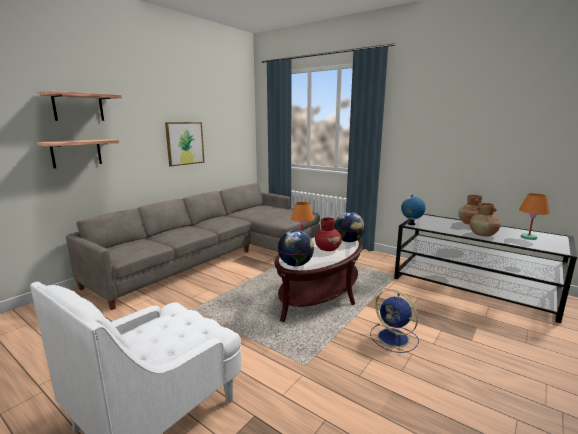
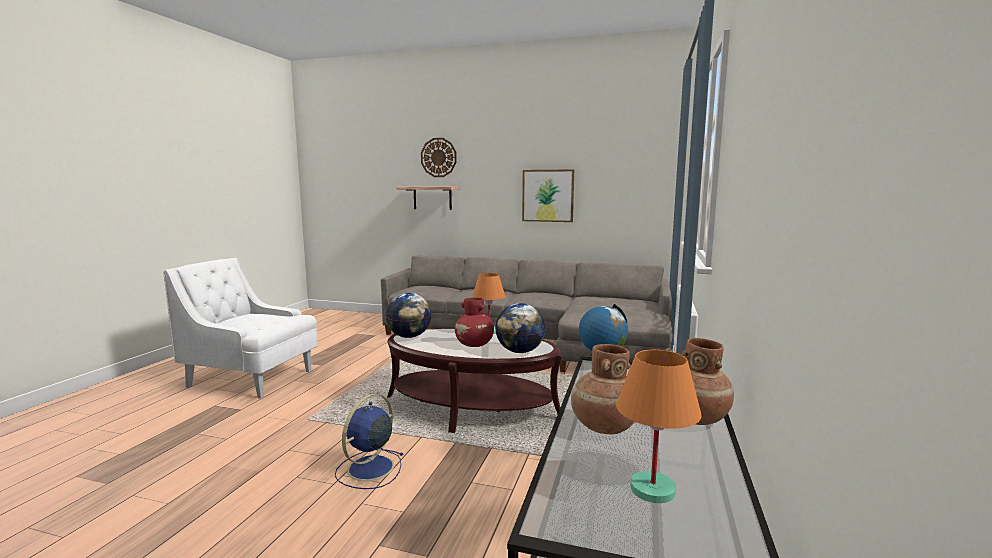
camera: 70 degrees right, 5 degrees down
(78, 107) = (438, 157): shelf -> wall clock

